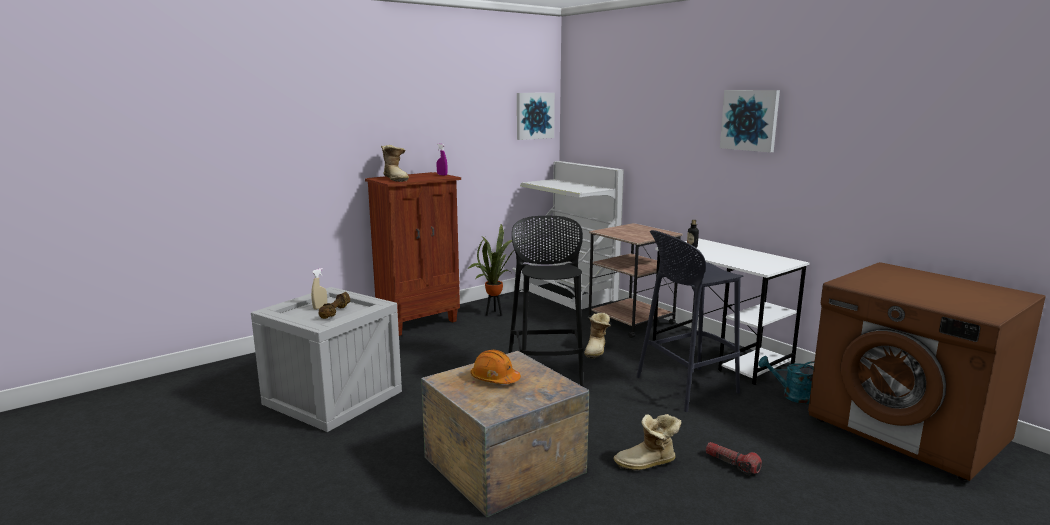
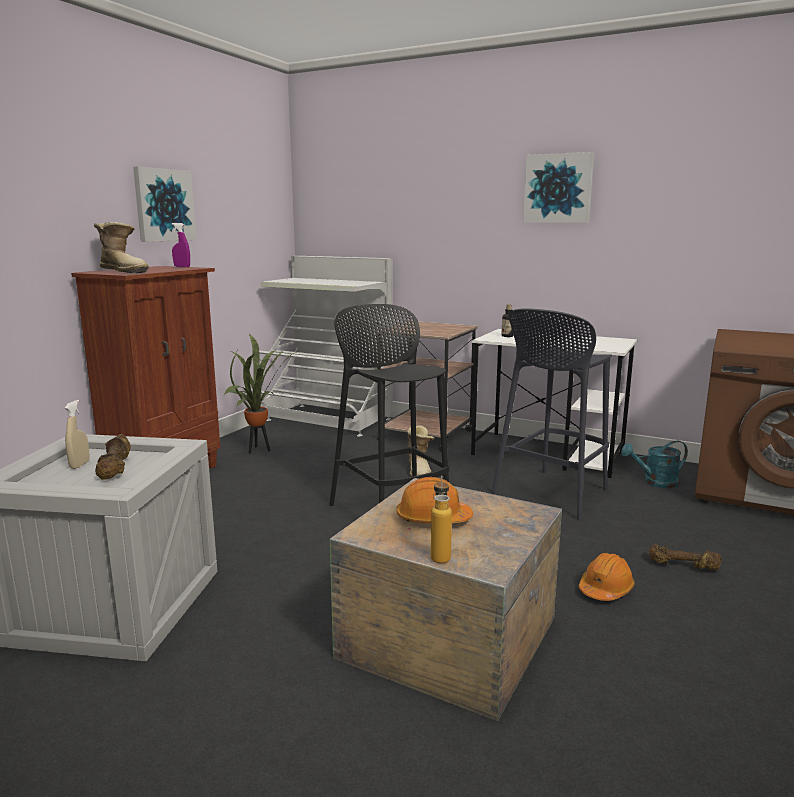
camera: 25 degrees left, 0 degrees up
(471, 401) = (440, 555): none -> bottle
(534, 115) = (268, 197): picture -> picture (164, 205)
(647, 464) = (605, 589): boot -> orange hard hat
(732, 464) = (683, 566): flashlight -> brown dumbbell

